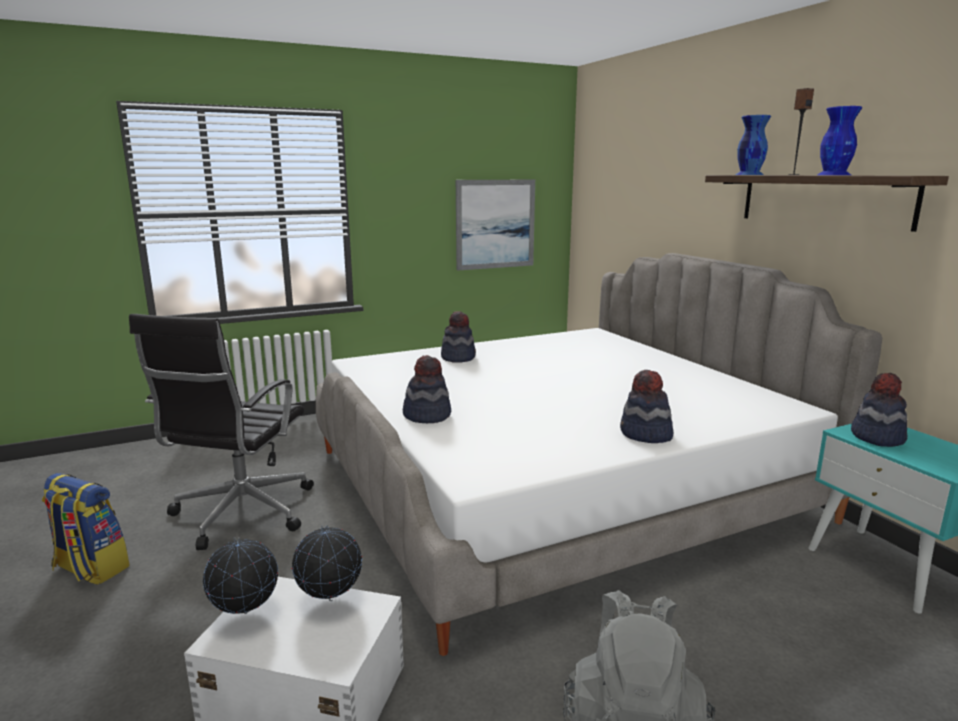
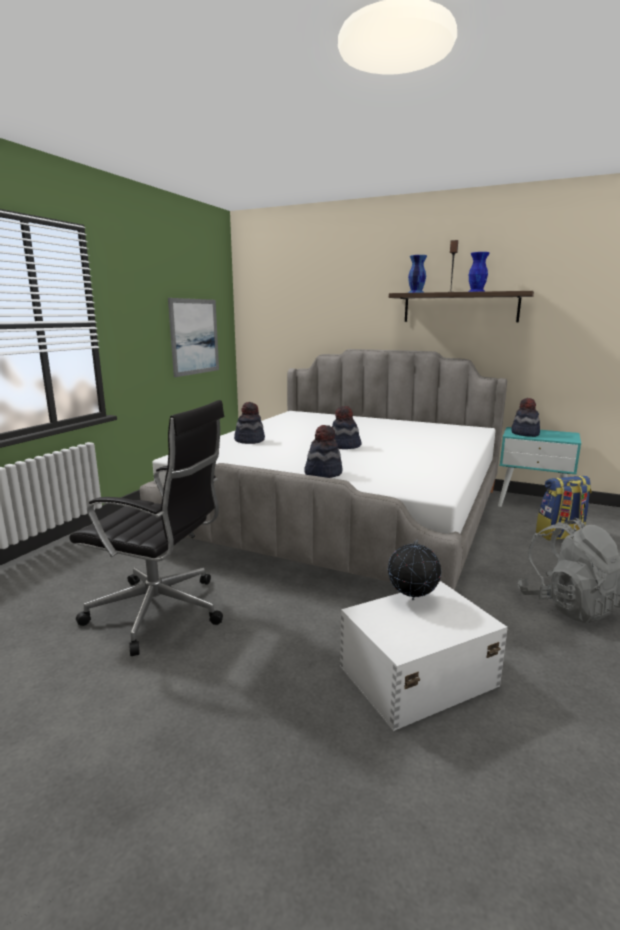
camera: 40 degrees left, 0 degrees up
(90, 569) = (93, 709): backpack -> backpack (560, 535)
(241, 514) = (161, 612): black office chair -> black office chair turned 45 degrees counterclockwise
(246, 614) = (384, 630): globe -> none
(645, 435) = (452, 453): hat -> hat (344, 446)

